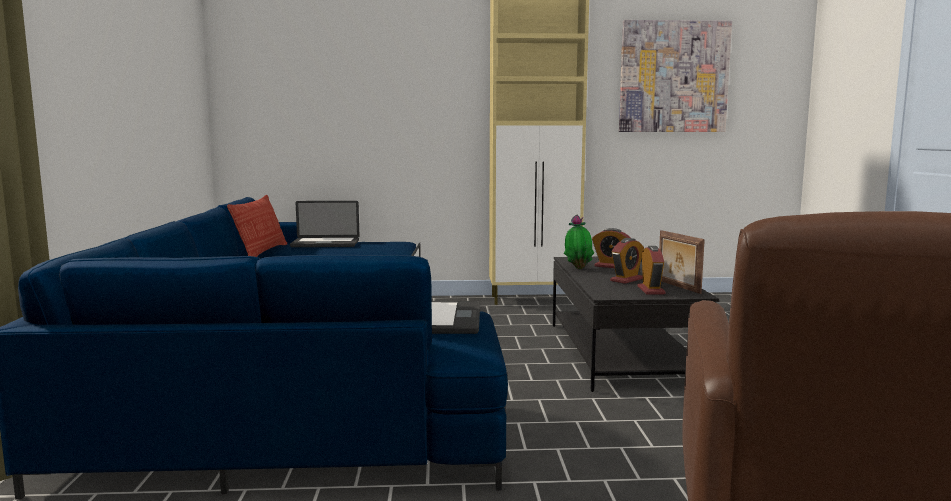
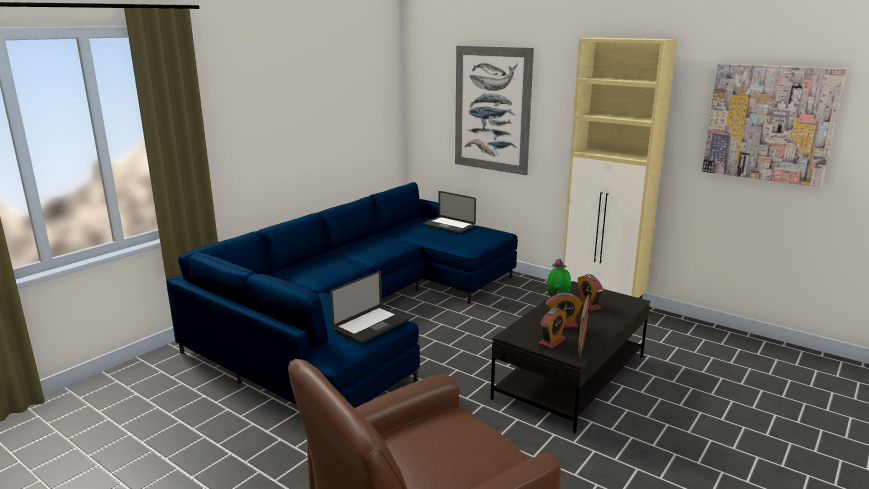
camera: 40 degrees right, 10 degrees up
(262, 253) = (399, 227): pillow -> none
(356, 89) = (492, 109): none -> picture

